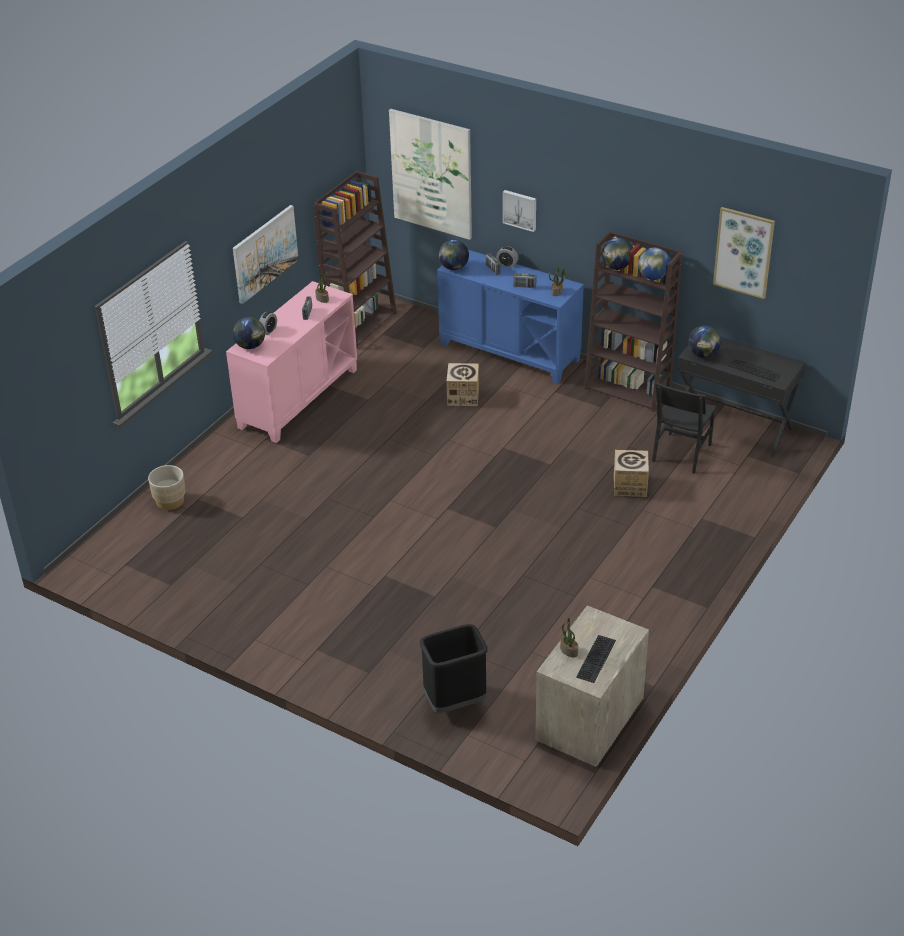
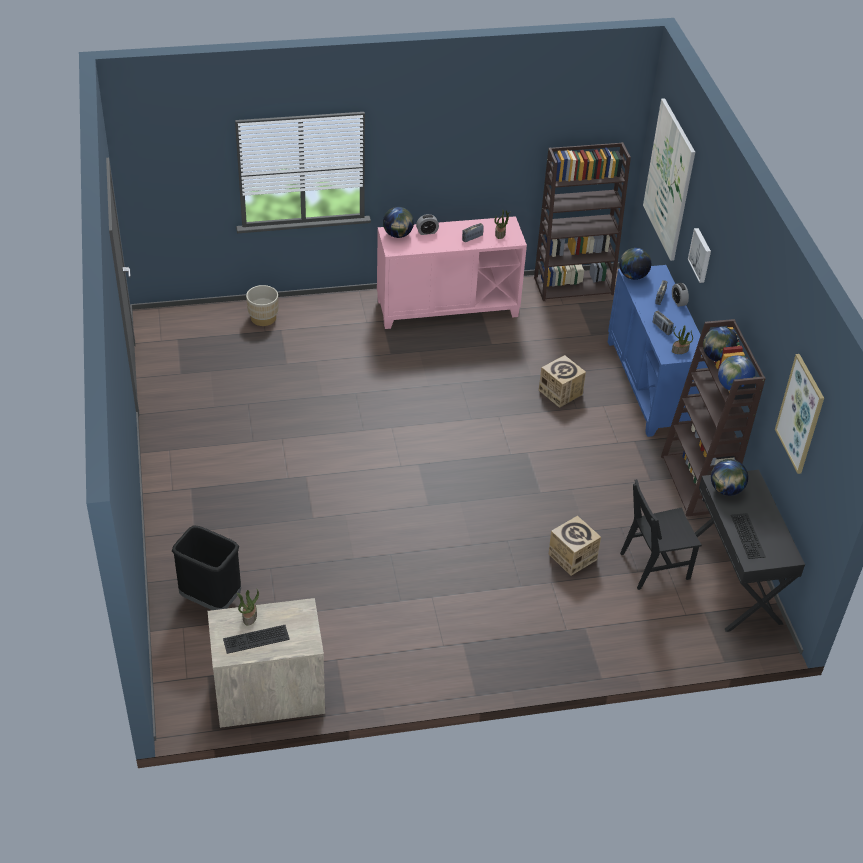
camera: 45 degrees right, 5 degrees up
(265, 253) = (469, 166): picture -> none

